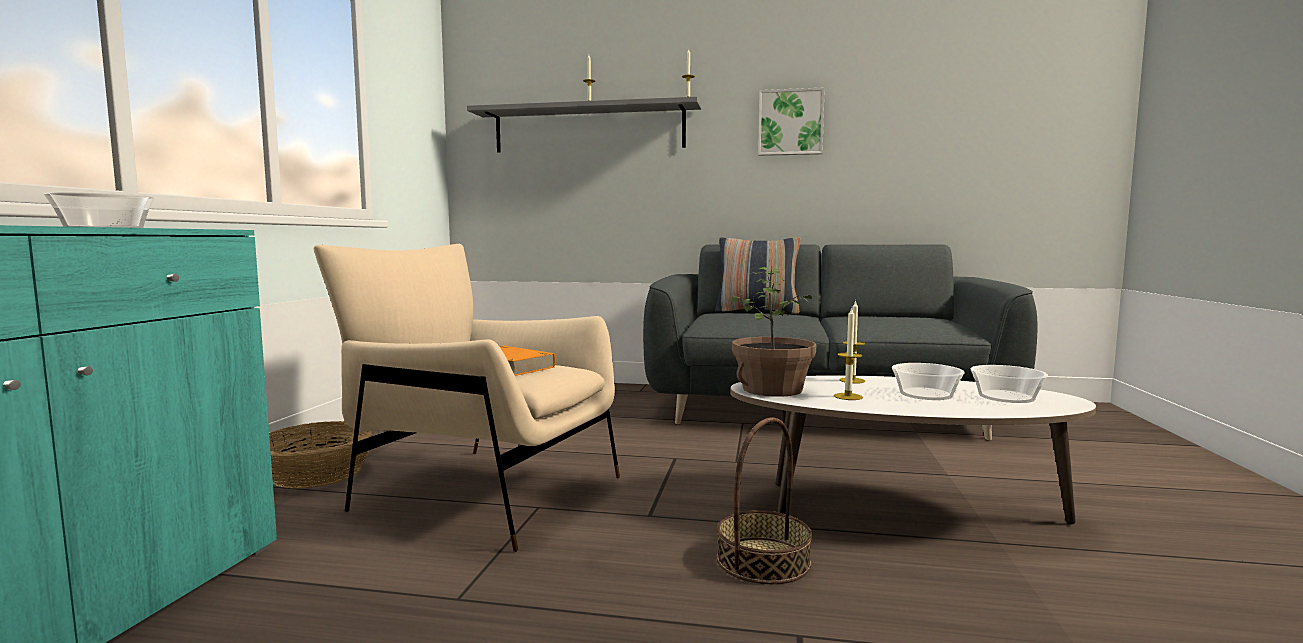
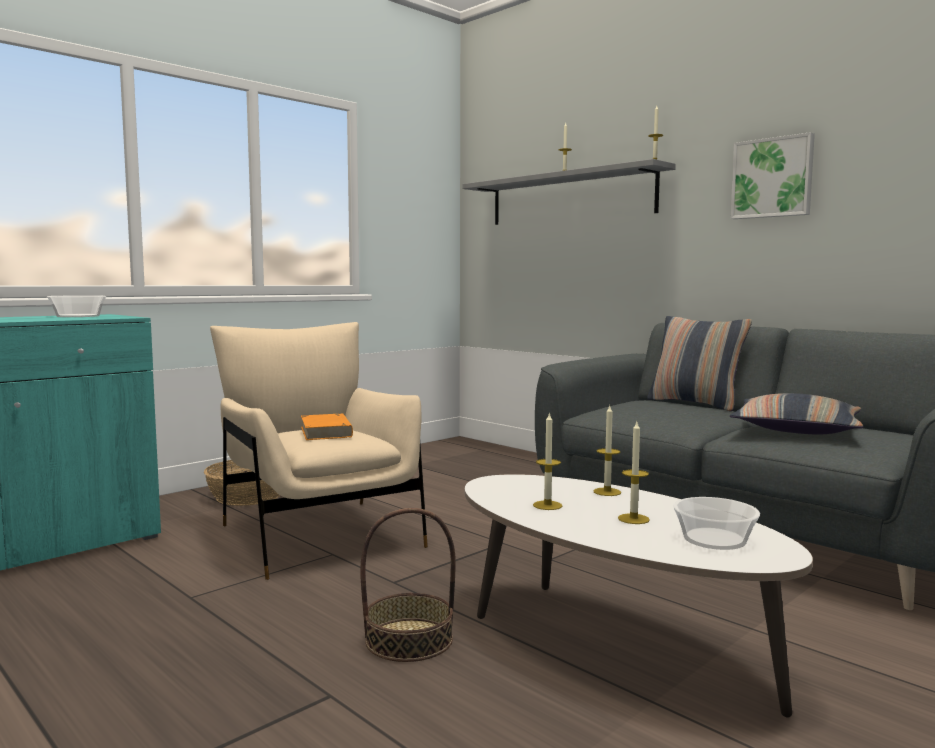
camera: 35 degrees right, 0 degrees up
(772, 389) = (502, 486): potted plant -> none
(875, 320) = (796, 429): none -> pillow
(926, 394) = (633, 519): bowl -> candle

